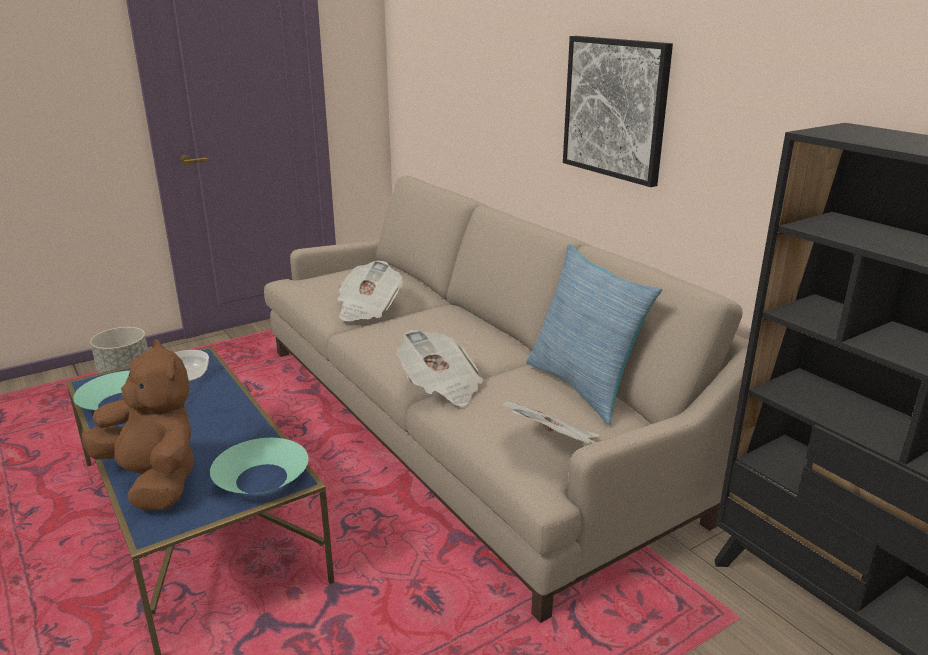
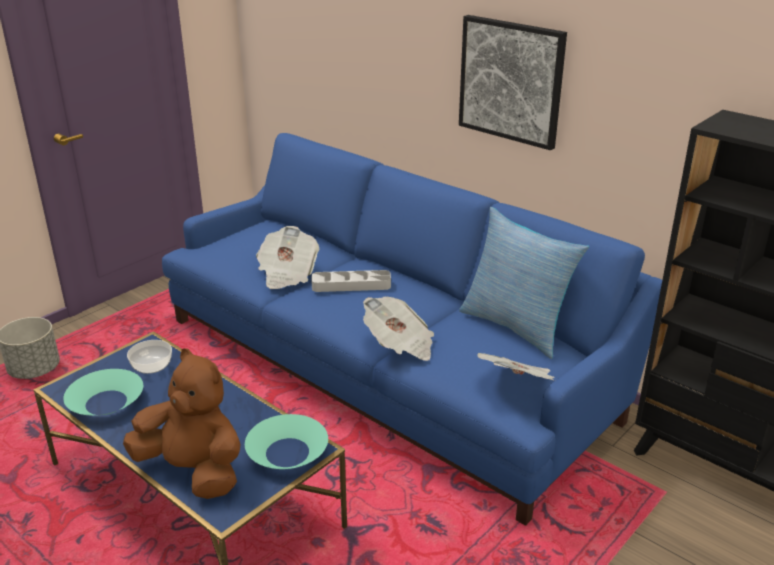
camera: 15 degrees left, 5 degrees up
(423, 325) = (351, 285): none -> grey tray
(464, 422) = (387, 364): beige sofa -> blue sofa

